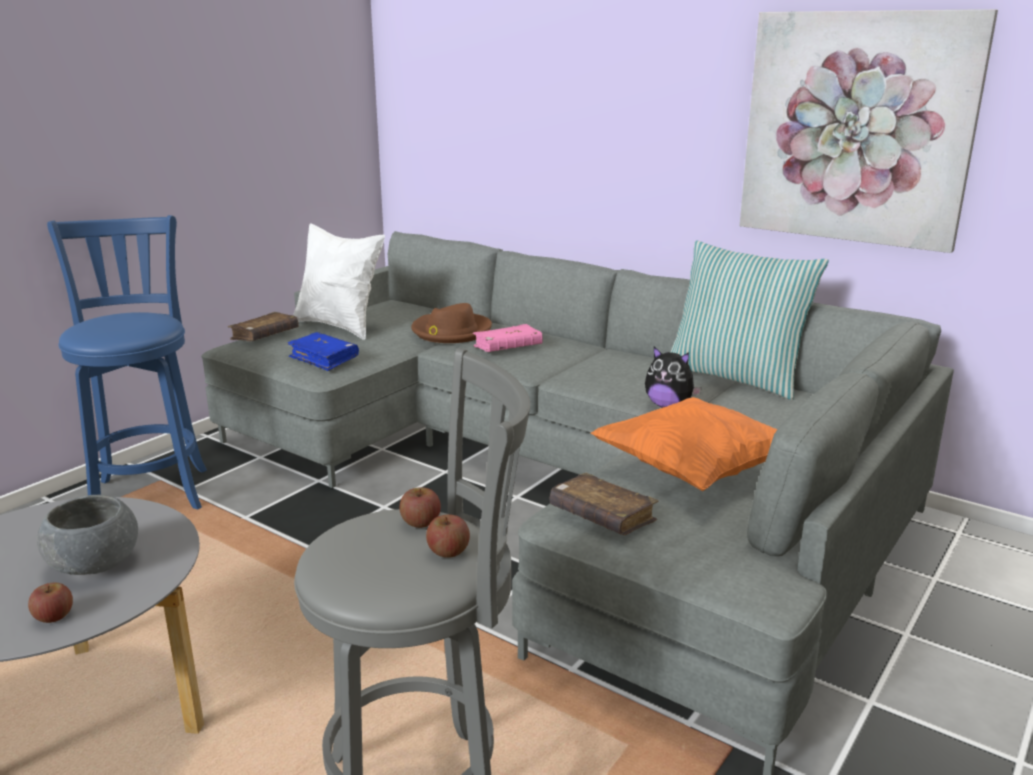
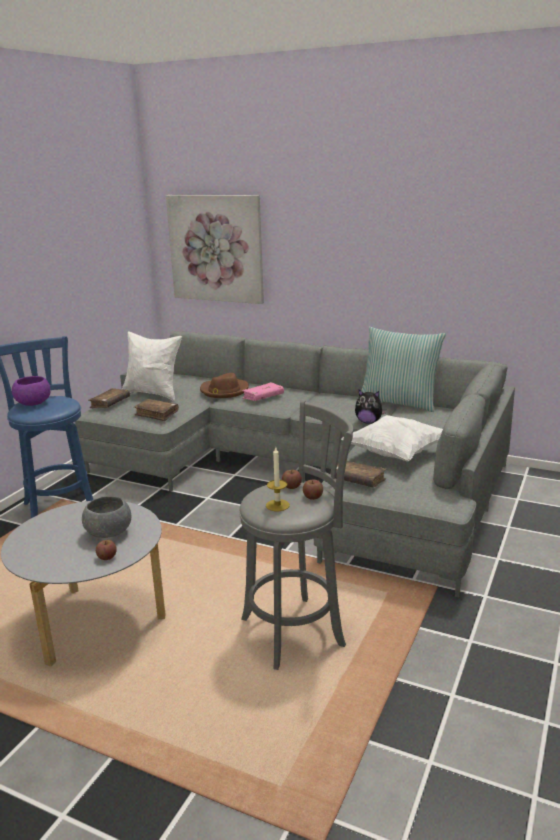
camera: 10 degrees left, 0 degrees up
(107, 321) = (33, 403): none -> purple bowl
(324, 359) = (157, 414): blue book -> brown book
(367, 561) = (277, 505): none -> candle
(694, 471) = (395, 454): orange pillow -> white pillow
(856, 129) = (453, 261): picture -> picture (216, 248)

